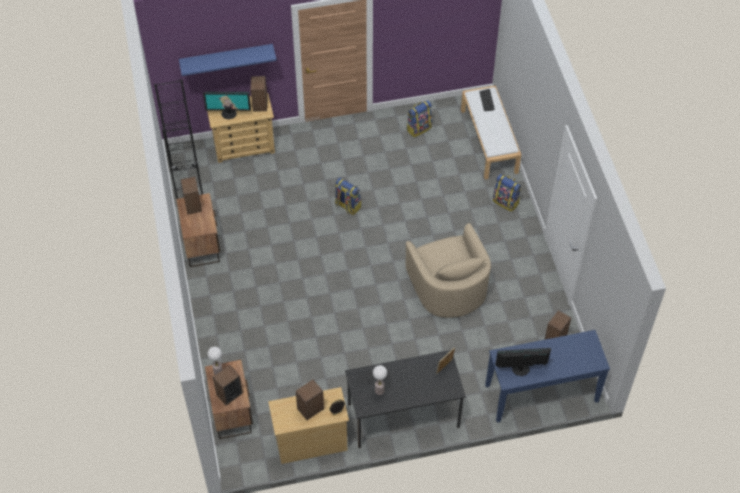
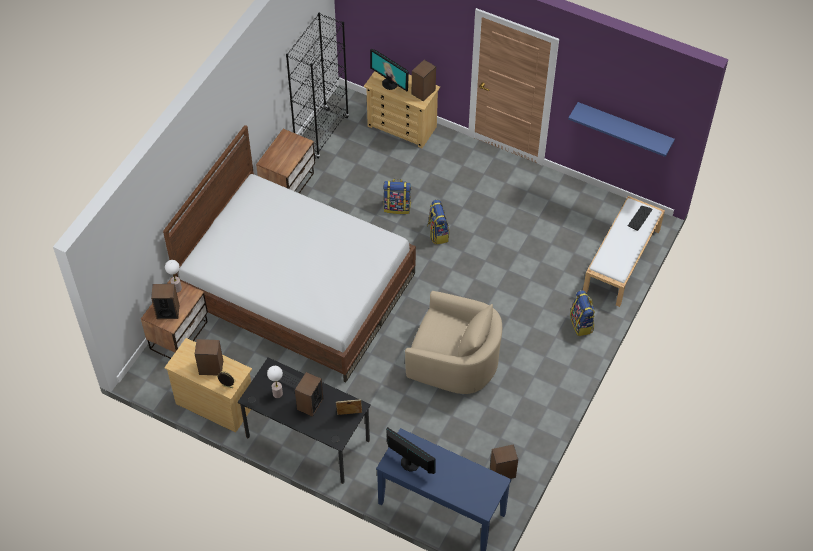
camera: 40 degrees right, 0 degrees up
(193, 205) = (290, 142): speaker -> speaker (310, 404)
(226, 58) = (407, 28): blue shelf -> blue shelf (624, 127)
(287, 315) = (298, 289): none -> bed
(418, 128) = (568, 207): backpack -> backpack (397, 207)
(448, 286) = (454, 360): beige armchair -> beige armchair turned 90 degrees counterclockwise

